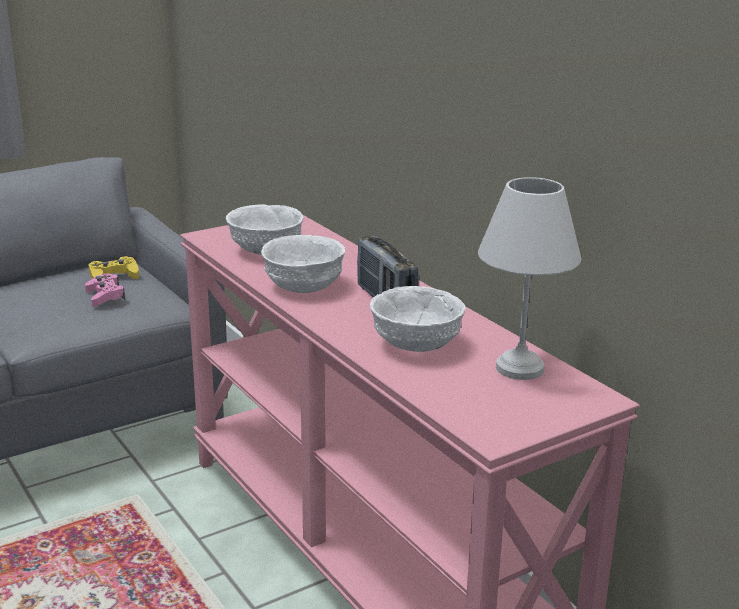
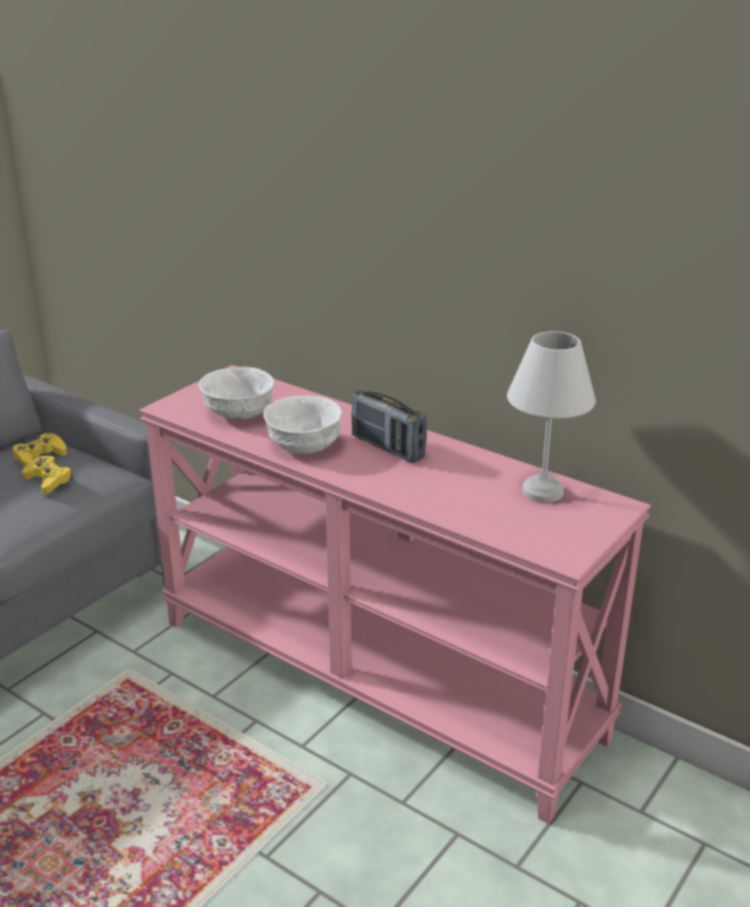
camera: 20 degrees left, 5 degrees up
(105, 296) = (48, 480): pink game controller -> yellow game controller
(414, 345) = (444, 486): white bowl -> none

